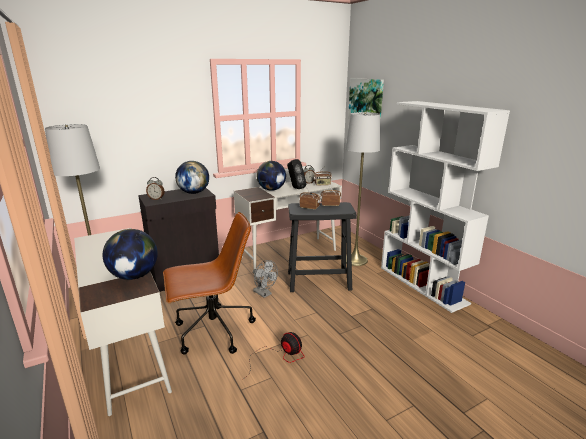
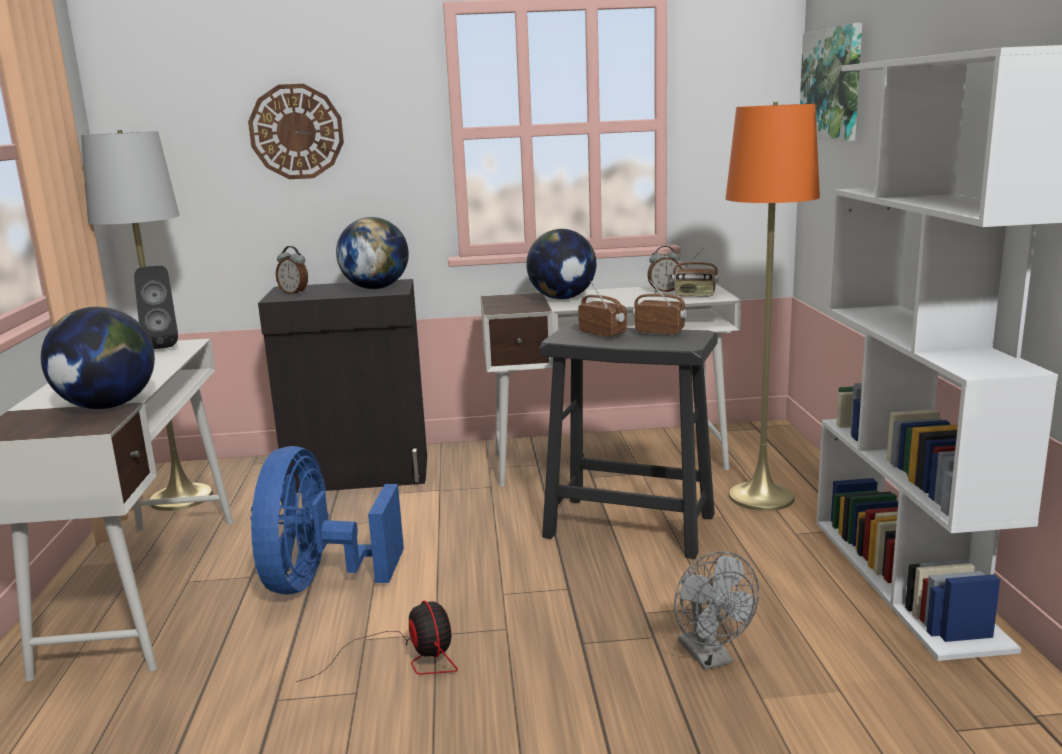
camera: 25 degrees right, 5 degrees down
(141, 119) = (296, 132): none -> wall clock
(212, 331) = (319, 581): brown office chair -> blue fan
(264, 294) = (484, 531): grey fan -> grey fan (710, 658)
(295, 188) = (620, 298): black speaker -> black speaker (163, 346)
(355, 260) = (761, 496): grey floor lamp -> orange floor lamp

